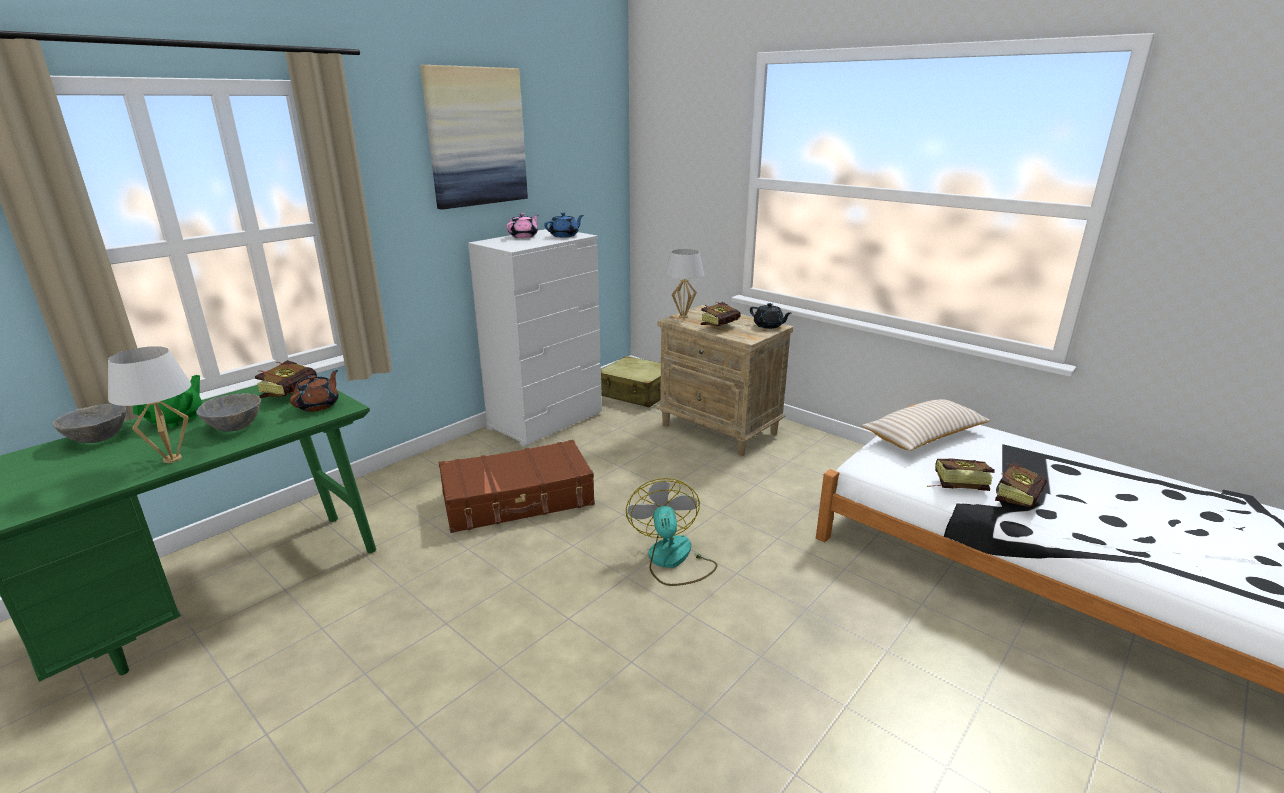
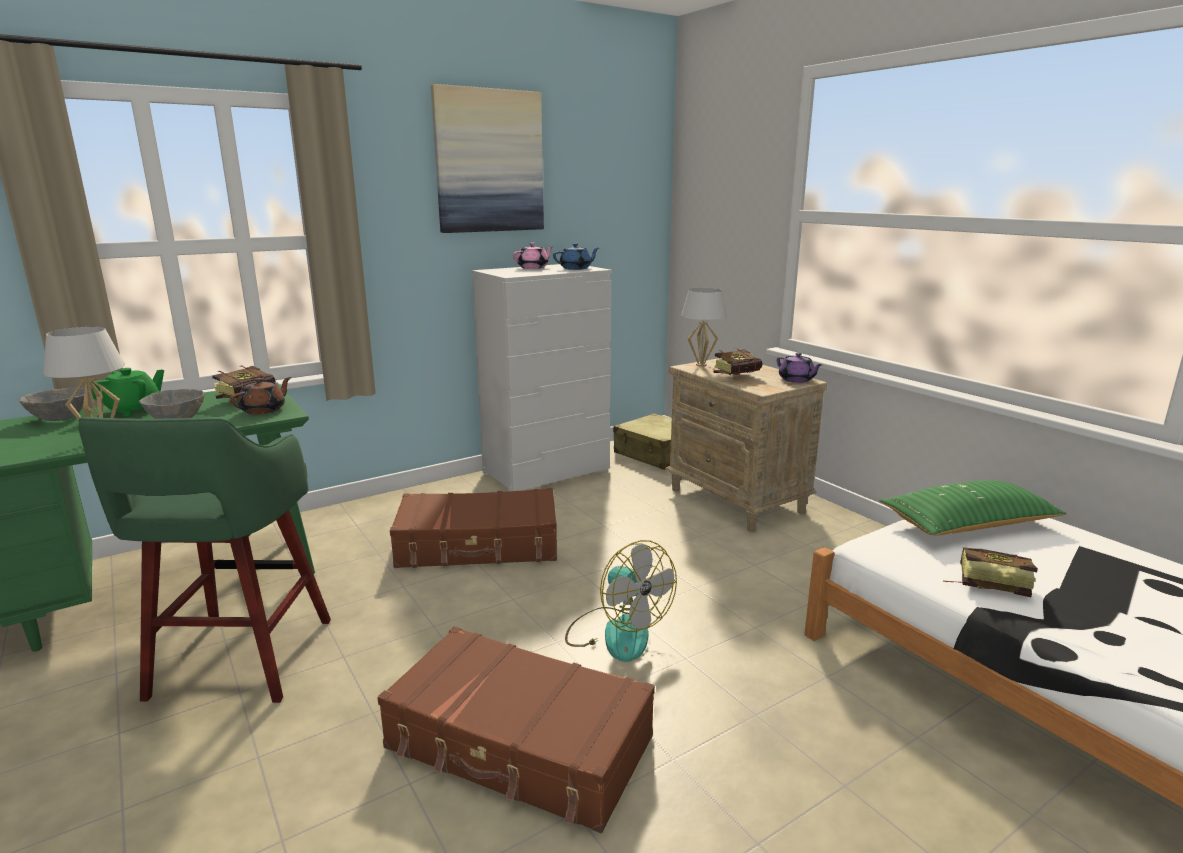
camera: 15 degrees right, 5 degrees down
(348, 645) = (239, 661): none -> green stool
(637, 669) = (519, 745): none -> brown suitcase
(672, 560) = (616, 632): fan -> fan turned 135 degrees clockwise
(768, 326) = (796, 380): black teapot -> purple teapot
(923, 436) = (967, 524): beige pillow -> green pillow
(1018, 498) = (1073, 612): book -> none

